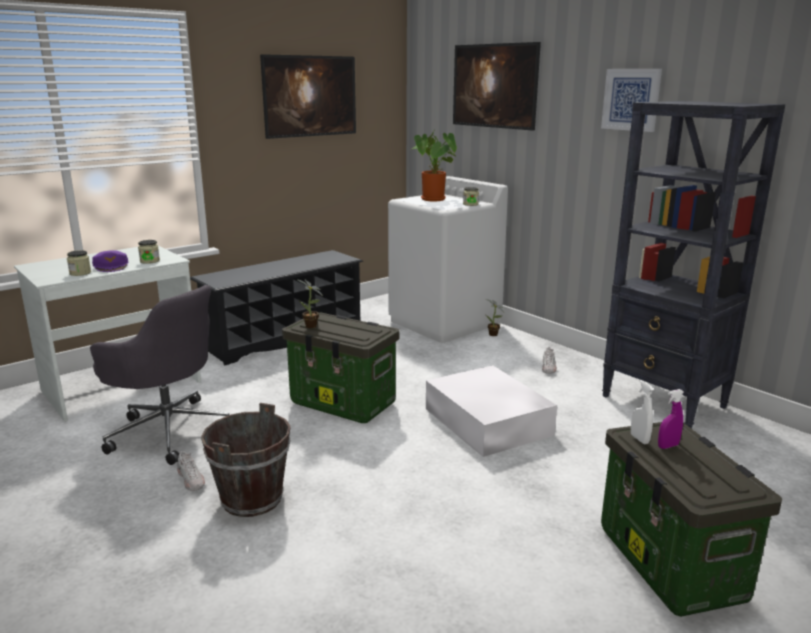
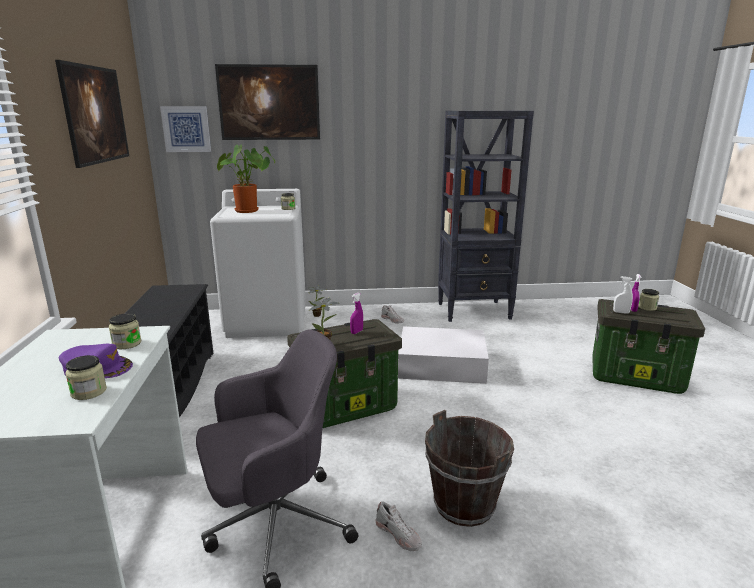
camera: 55 degrees left, 0 degrees up
(191, 480) = (398, 535): white shoe -> white shoe turned 45 degrees clockwise
(353, 329) = (357, 332): none -> purple spray bottle
(631, 99) = (406, 111): picture -> picture (186, 129)
(700, 456) = (647, 308): none -> jar

